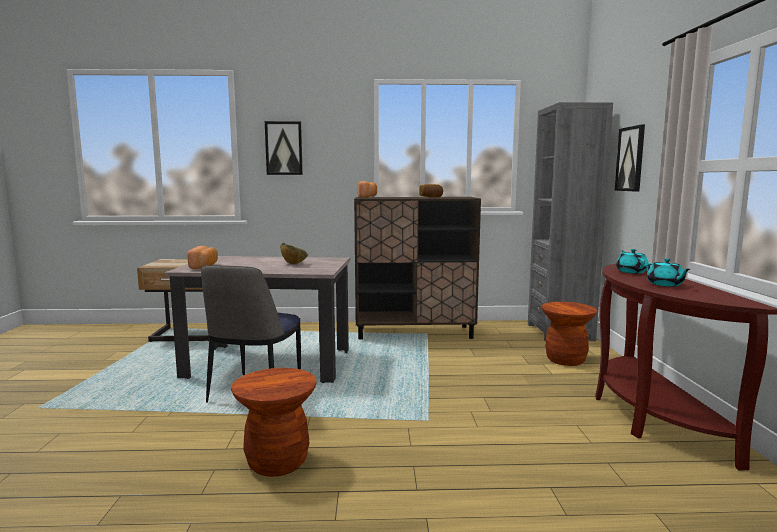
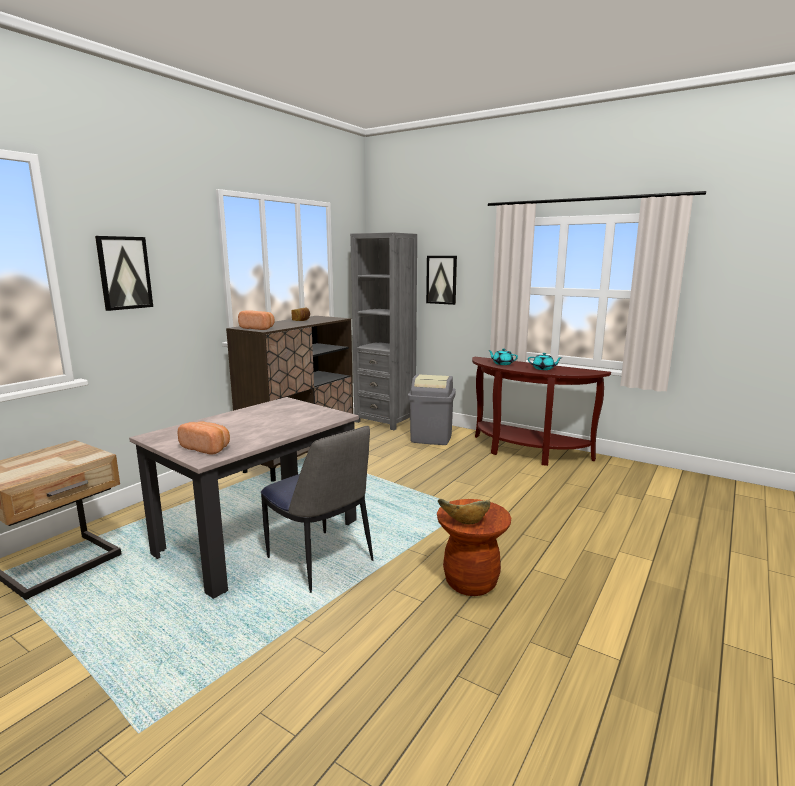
camera: 55 degrees left, 5 degrees up
(293, 263) = (275, 416): bowl -> bowl (464, 522)
(565, 360) = (431, 438): brown stool -> grey trash can

